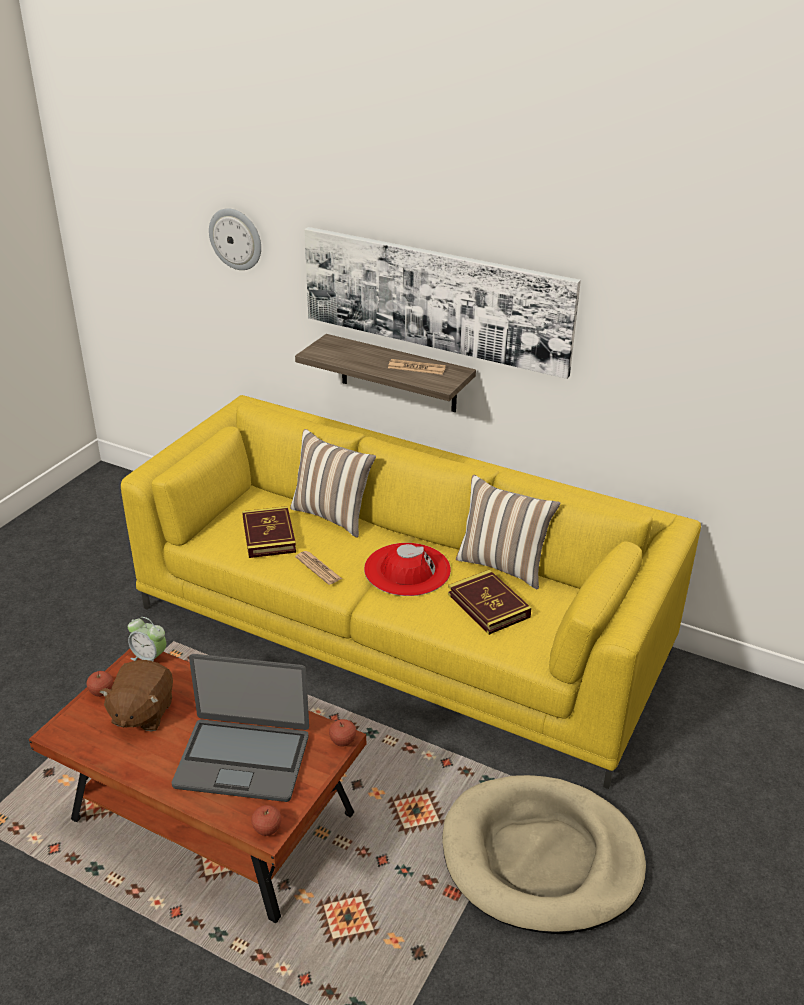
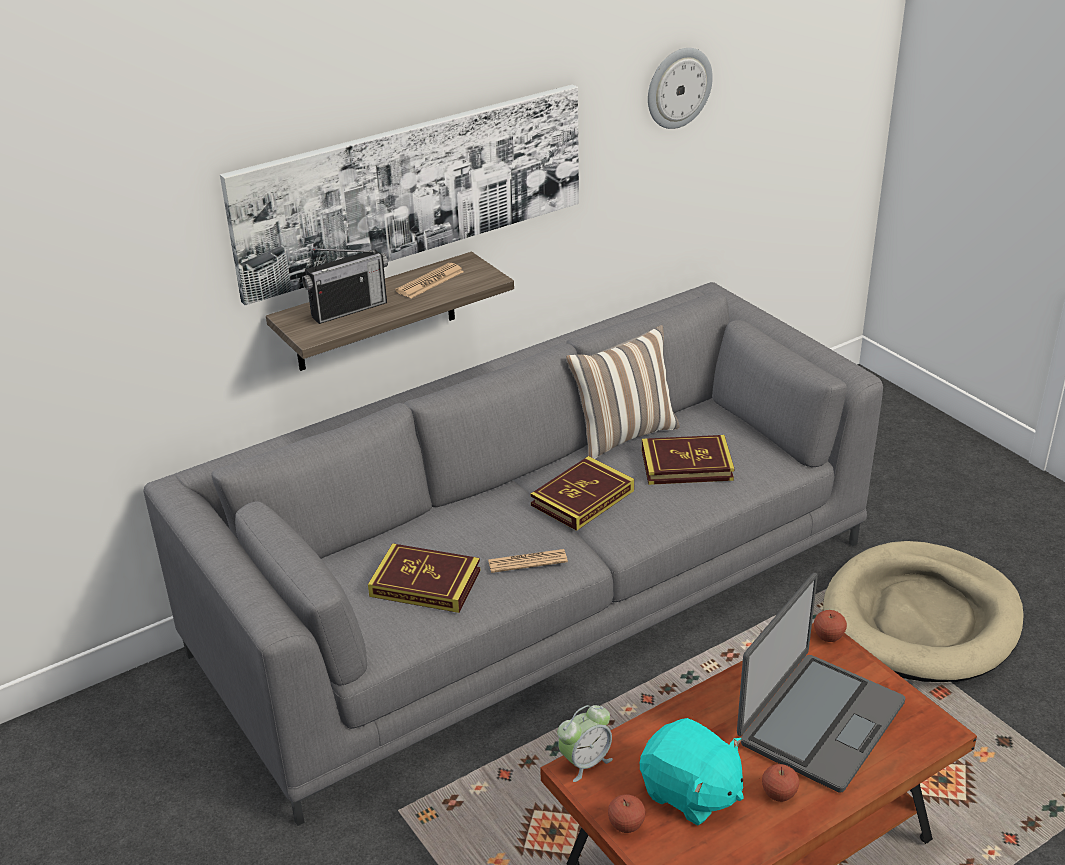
camera: 60 degrees left, 0 degrees up
(142, 713) = (690, 793): brown plush toy -> turquoise plush toy
(236, 239) = (94, 249): wall clock -> wall clock (678, 87)
(267, 829) = (937, 730): apple -> apple (779, 794)
(333, 515) = (426, 521): pillow -> none
(355, 354) = (349, 309): none -> radio
(401, 630) = (537, 598): yellow sofa -> grey sofa
(407, 569) = (582, 498): red hat -> book

